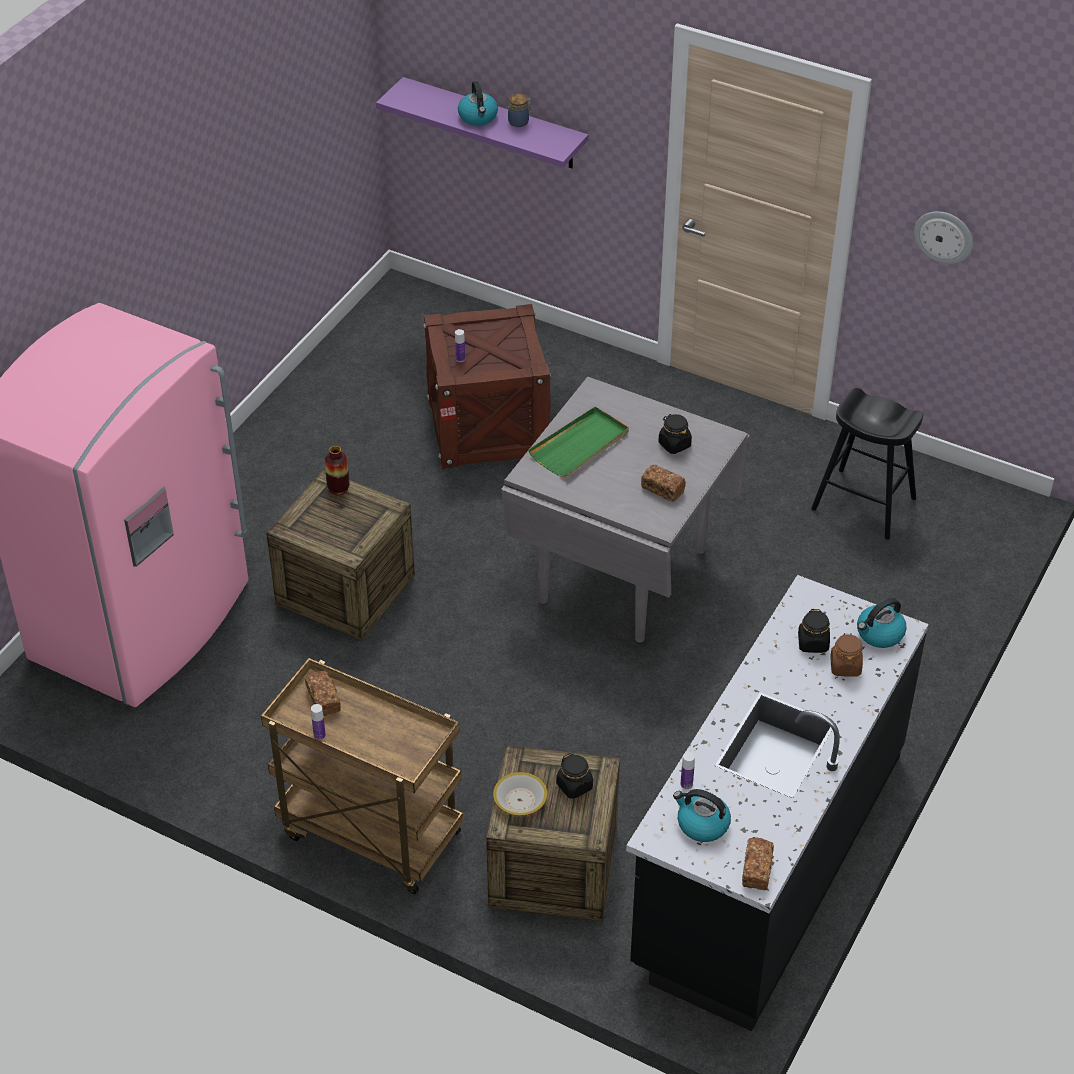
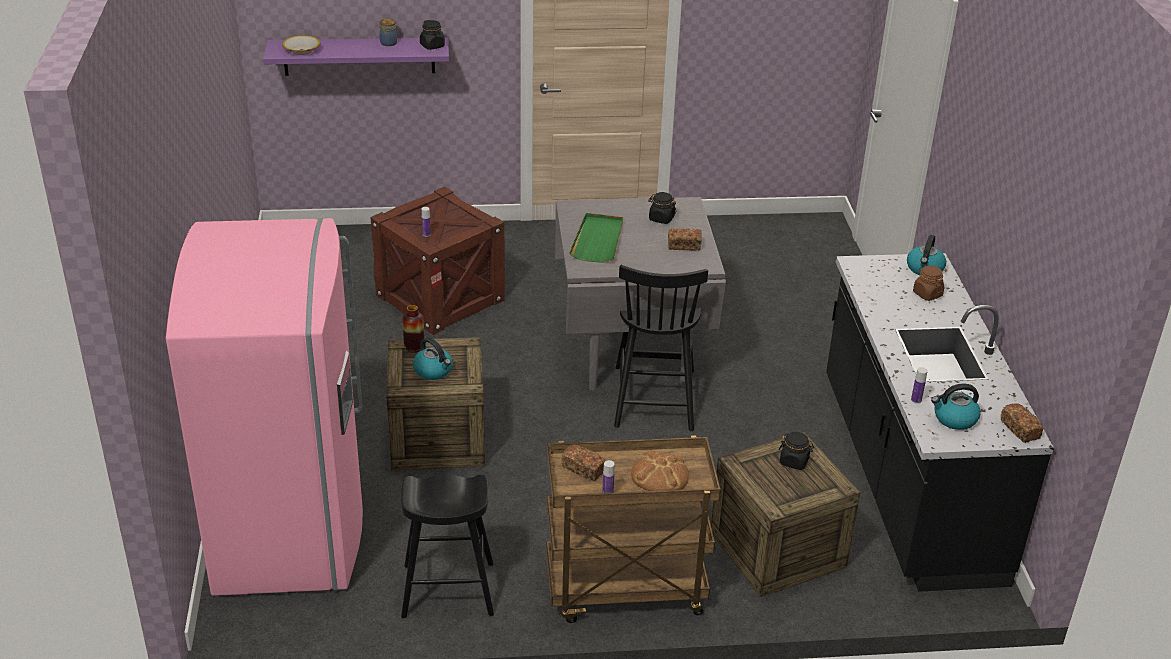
camera: 35 degrees left, 10 degrees down
(384, 740) = (660, 475): none -> bread
(478, 117) = (355, 47): kettle -> kettle (434, 371)
(519, 800) = (767, 487): bowl -> bowl (301, 50)
(595, 639) = (654, 396): none -> black chair
(813, 643) = (892, 289): black jar -> black jar (432, 46)
(864, 504) = (741, 254): black stool -> black stool (448, 590)
(944, 236) = (753, 26): wall clock -> none

